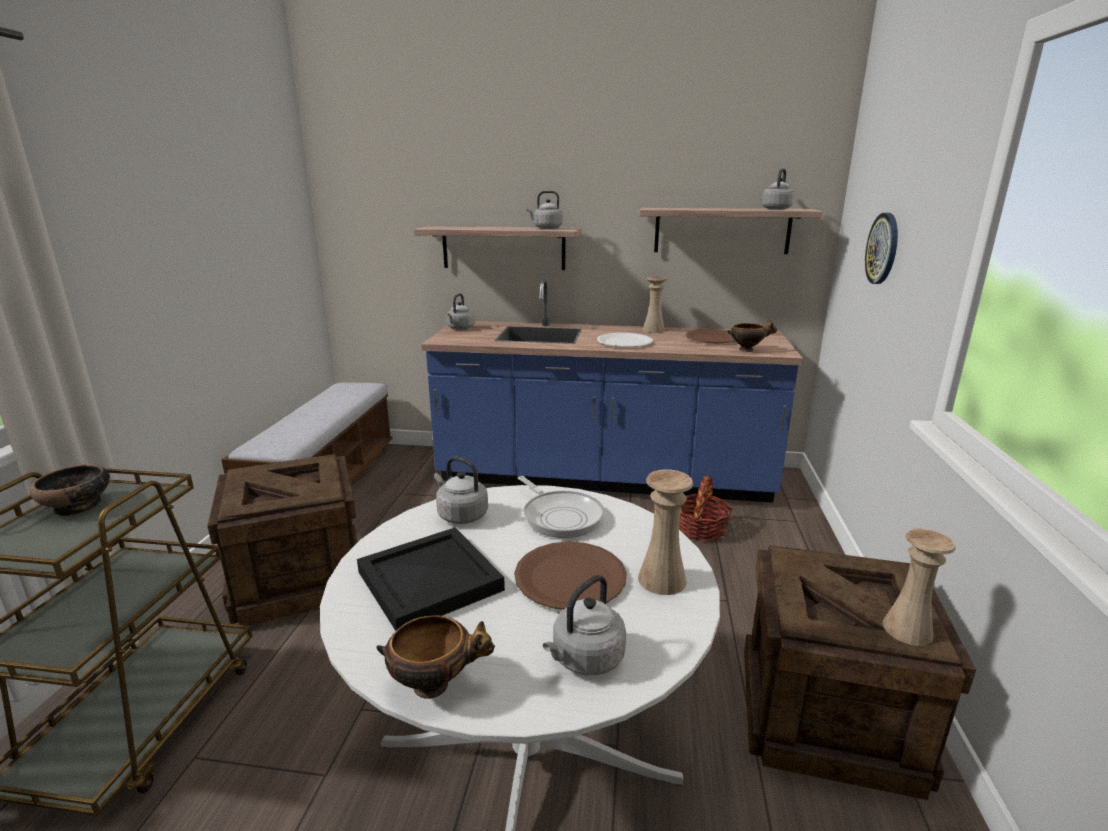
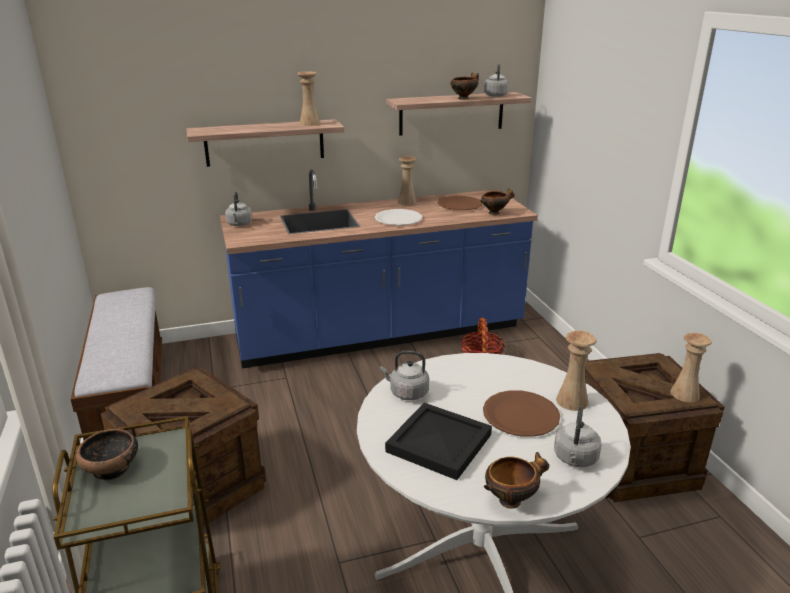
camera: 25 degrees left, 5 degrees up
(546, 228) = (309, 123): grey kettle -> beige vase
(560, 516) = (473, 376): frying pan -> none
(730, 209) = (464, 98): none -> bowl
(883, 248) = (590, 132): wall clock -> none

